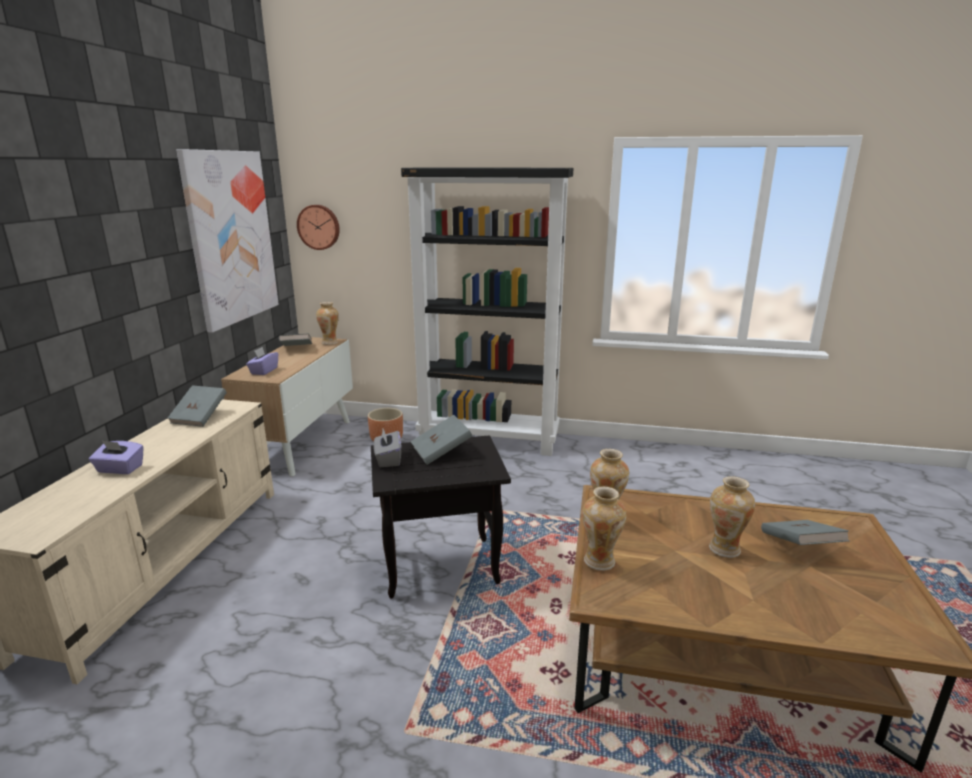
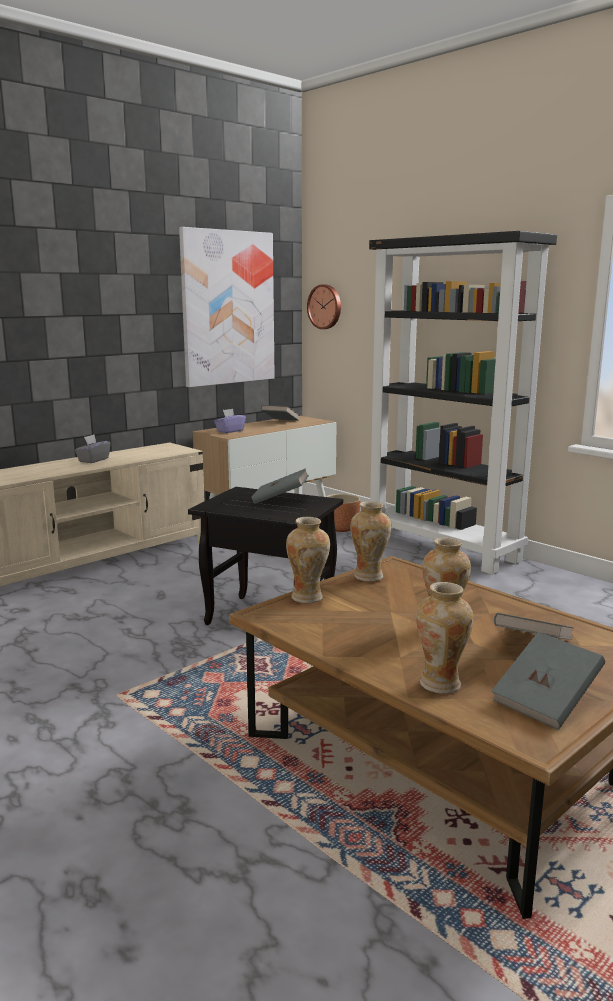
camera: 35 degrees right, 5 degrees down
(120, 469) = (60, 467): purple tissue box -> none
(200, 417) = (148, 451): grey book -> grey book (546, 701)
(330, 343) = (315, 422): vase -> vase (441, 683)
(388, 459) = (231, 495): grey tissue box -> grey tissue box (93, 460)

